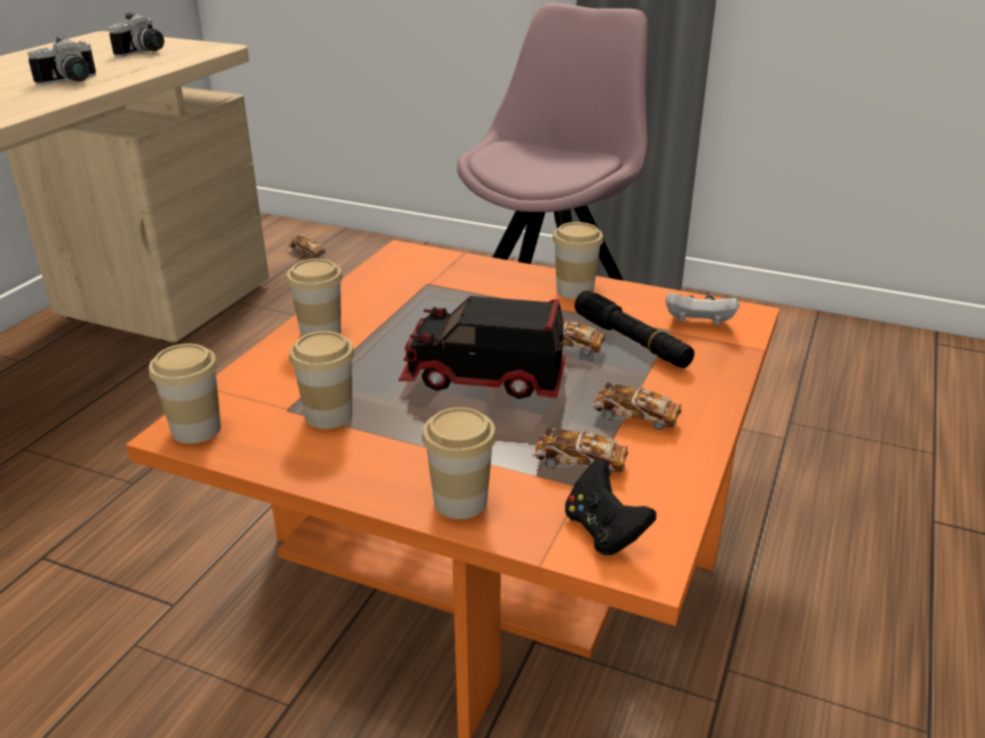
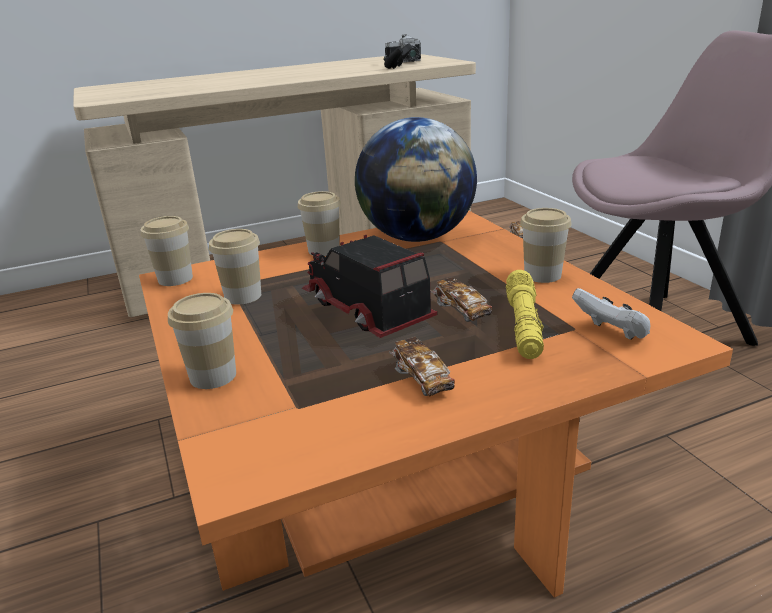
camera: 45 degrees right, 5 degrees down
(71, 81) = (333, 72): camera -> none
(398, 287) = (417, 237): none -> globe
(579, 464) = (322, 390): toy car -> none
(604, 531) = (253, 442): black game controller -> black game controller (397, 67)
(631, 341) = (523, 324): black flashlight -> yellow flashlight

